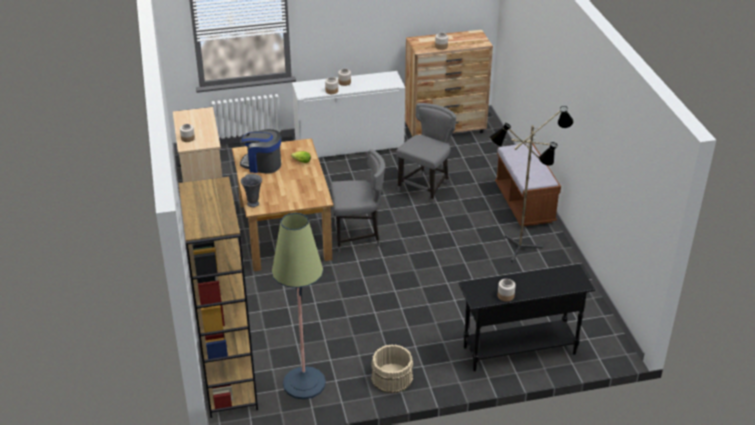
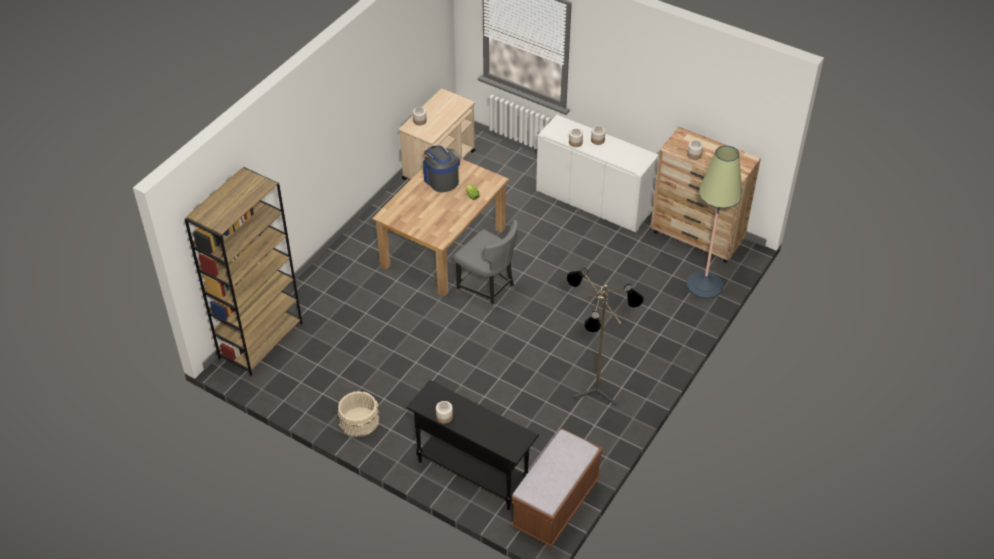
camera: 45 degrees right, 10 degrees up
(253, 203) = (390, 210): grey vase -> none
(304, 383) = (301, 379): floor lamp -> floor lamp (704, 285)
(426, 187) = (600, 283): grey chair -> none
(524, 204) = (660, 356): brown bench -> brown bench (556, 505)

